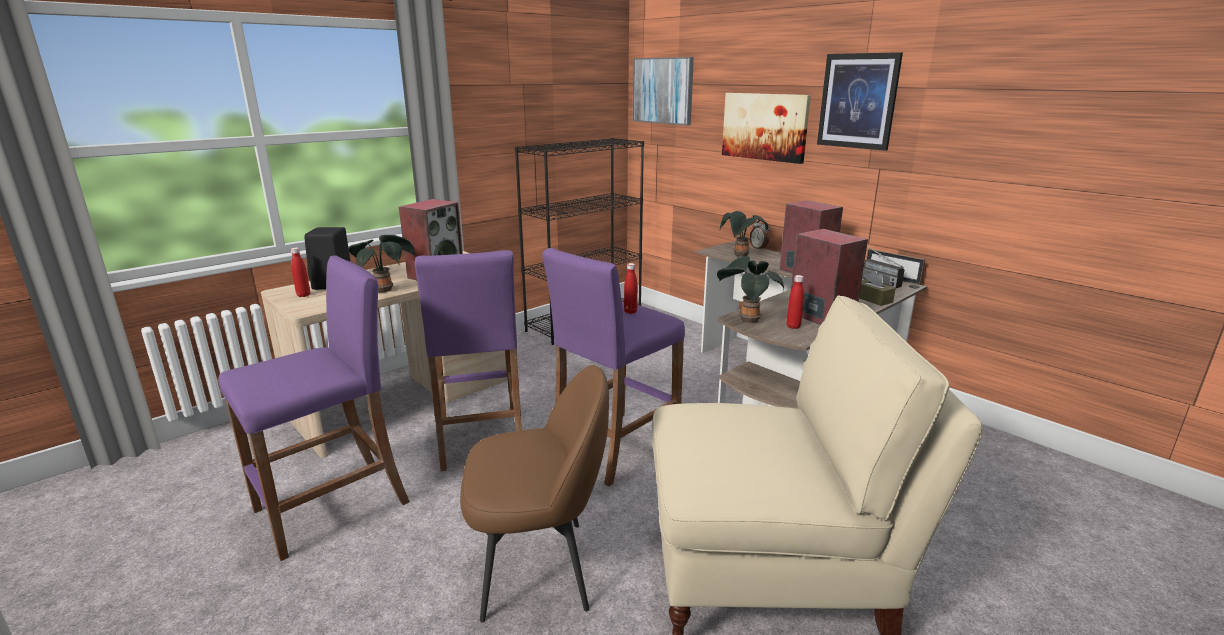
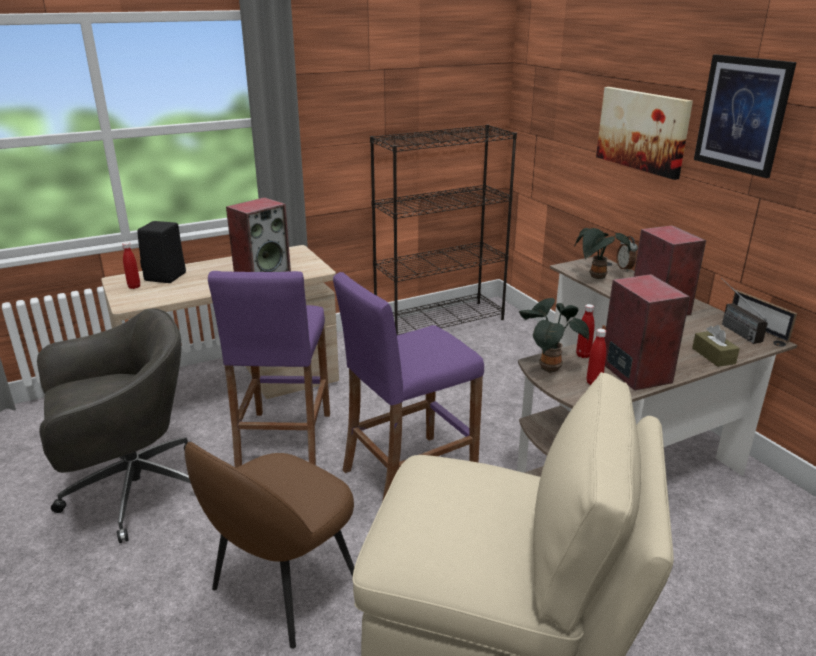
camera: 15 degrees right, 5 degrees up
(333, 506) = (132, 491): purple stool -> grey office chair
(386, 290) = (207, 288): potted plant -> none
(539, 568) = (283, 589): brown chair -> brown chair turned 120 degrees clockwise
(630, 312) = (430, 340): red bottle -> red bottle (583, 355)
(663, 90) = (545, 75): picture -> none

